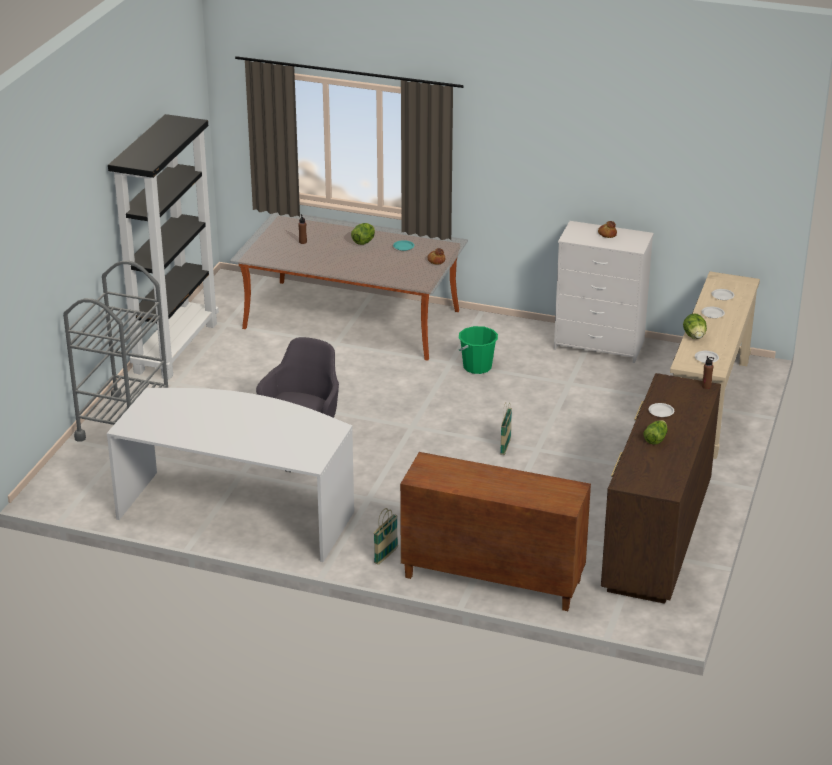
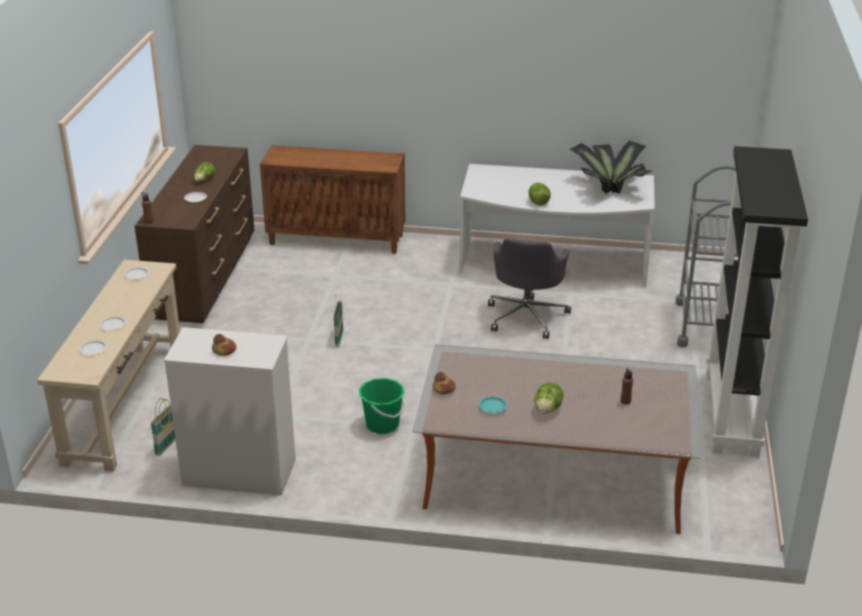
camera: 170 degrees right, 0 degrees up
(173, 419) = (609, 188): none -> potted plant
(386, 556) = (421, 246): basket -> basket (167, 446)
(694, 336) = (142, 297): lettuce -> lettuce (538, 202)

